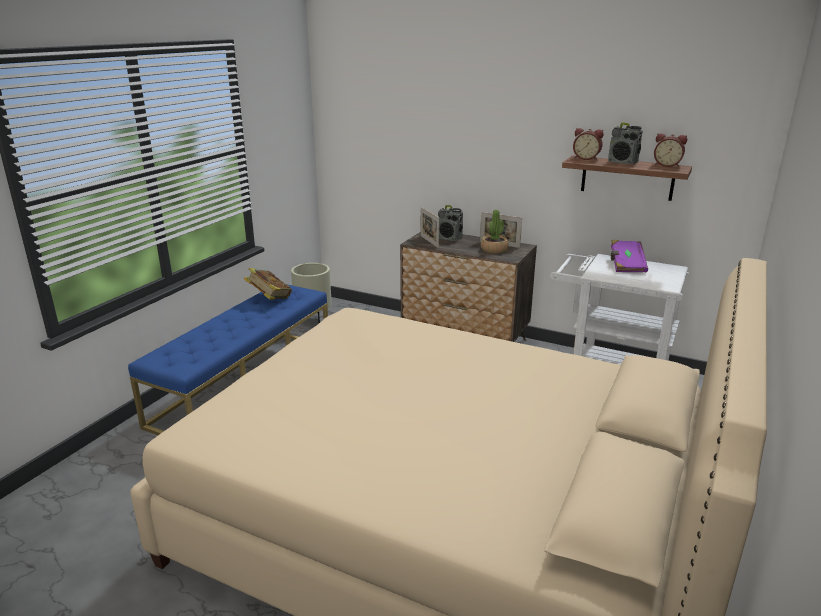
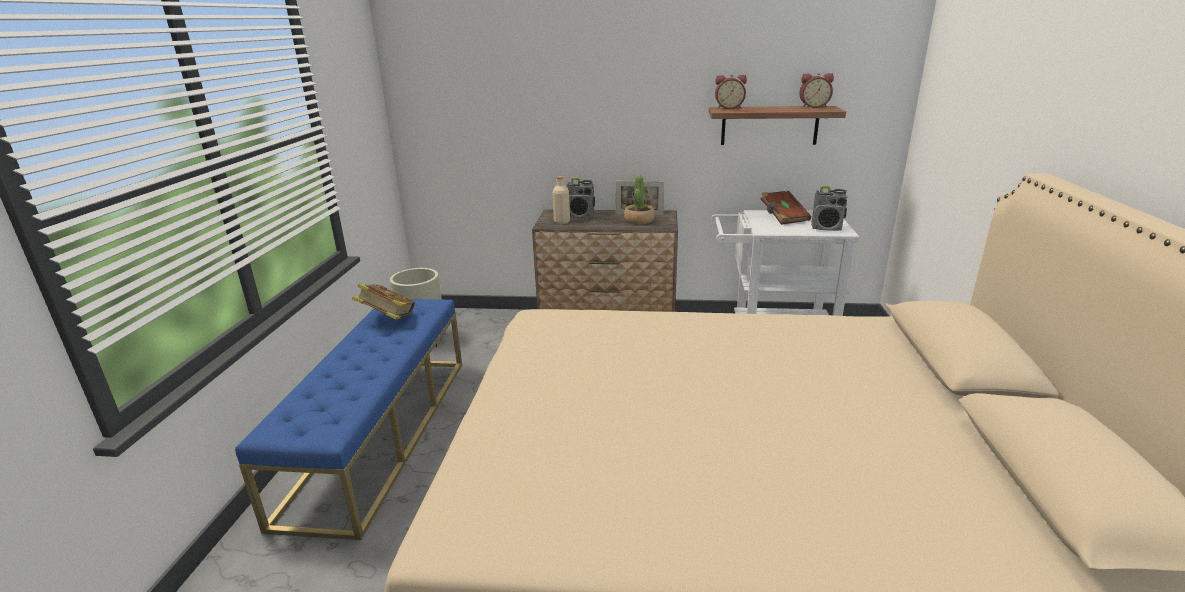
camera: 20 degrees left, 0 degrees up
(429, 241) = (562, 222): picture frame -> beige bottle
(622, 162) = (769, 108): radio -> radio (827, 228)
(626, 265) = (783, 217): purple book -> brown book

